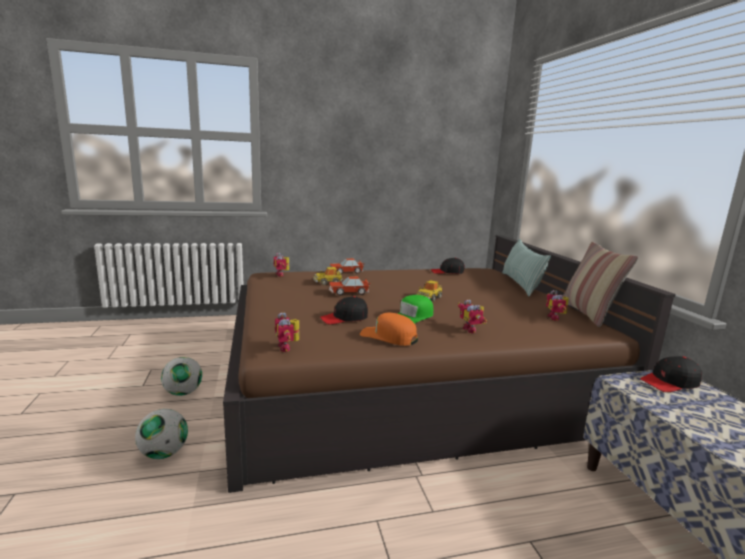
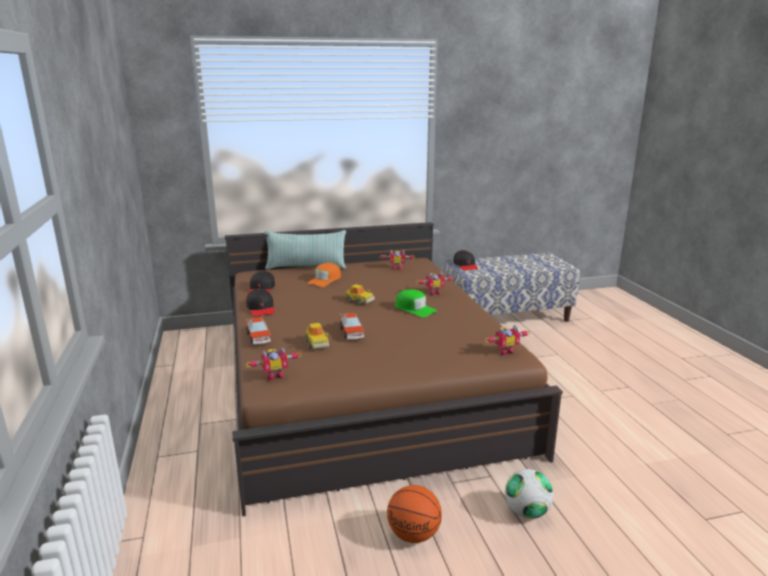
camera: 90 degrees left, 5 degrees up
(183, 393) = (414, 534): football -> basketball
(344, 318) = (429, 333): black cap -> black cap (261, 309)
(389, 337) = (462, 317): orange cap -> orange cap (325, 280)
(588, 314) = (382, 259): pillow -> none

